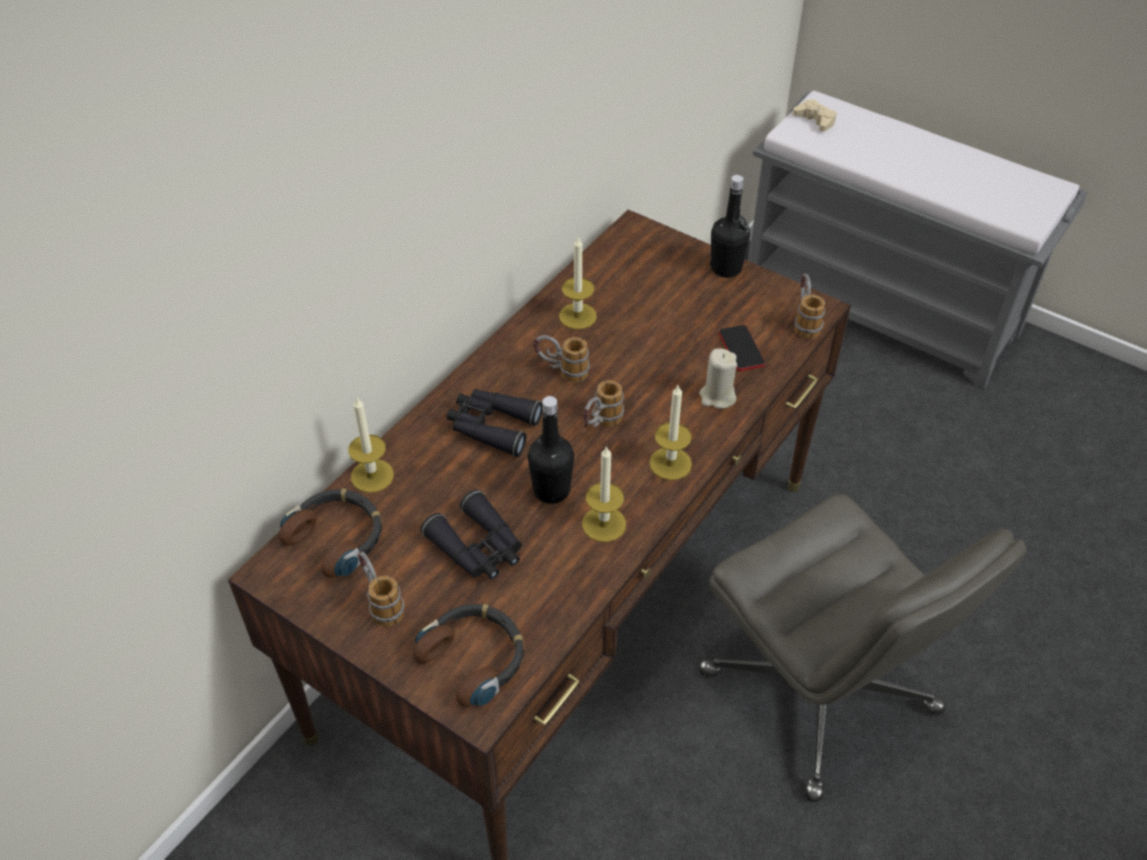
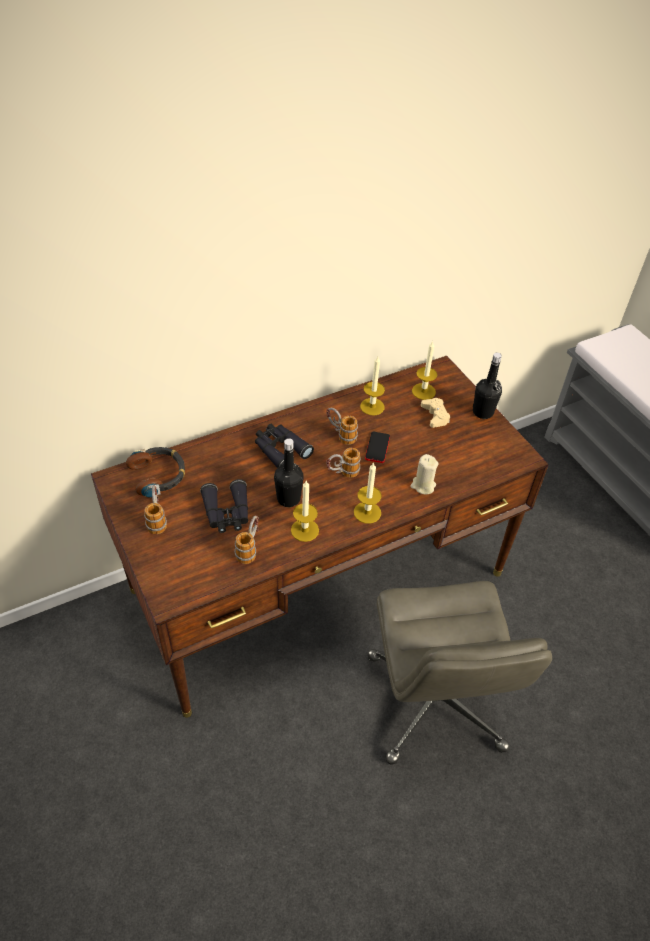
camera: 25 degrees right, 0 degrees up
(372, 476) = (198, 450): candle -> candle (423, 391)
(474, 657) = (185, 570): headphones -> none
(741, 349) = (458, 463): phone -> phone (377, 448)
(804, 321) = (510, 462): mug -> mug (249, 548)
(815, 120) = (618, 343): beige game controller -> beige game controller (435, 416)

